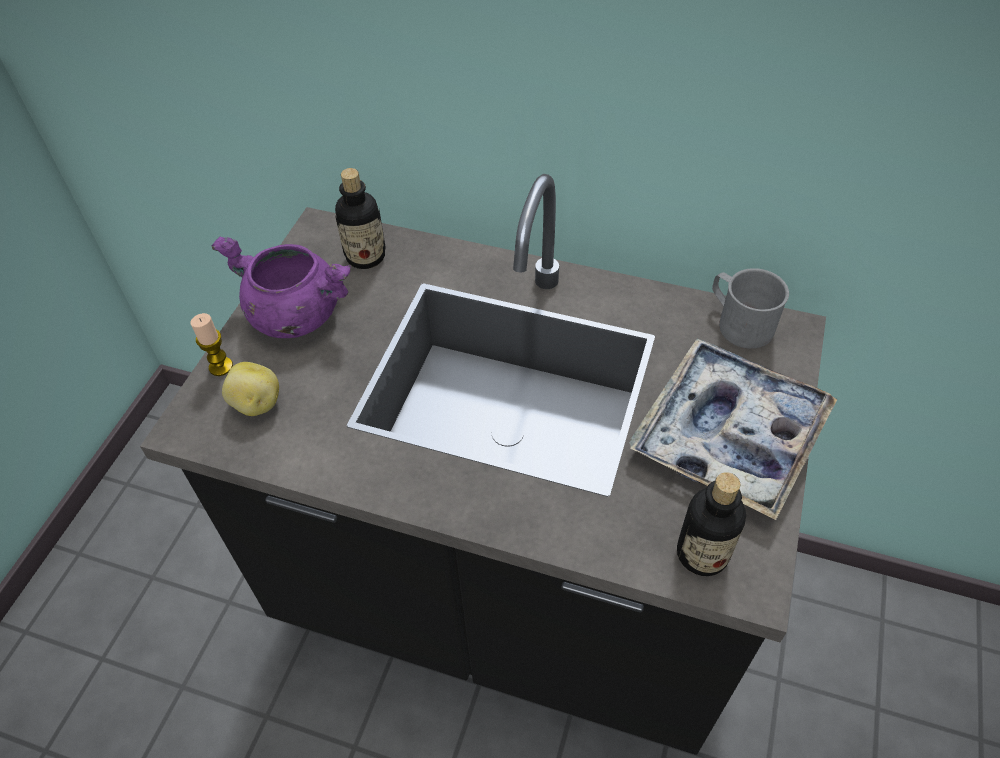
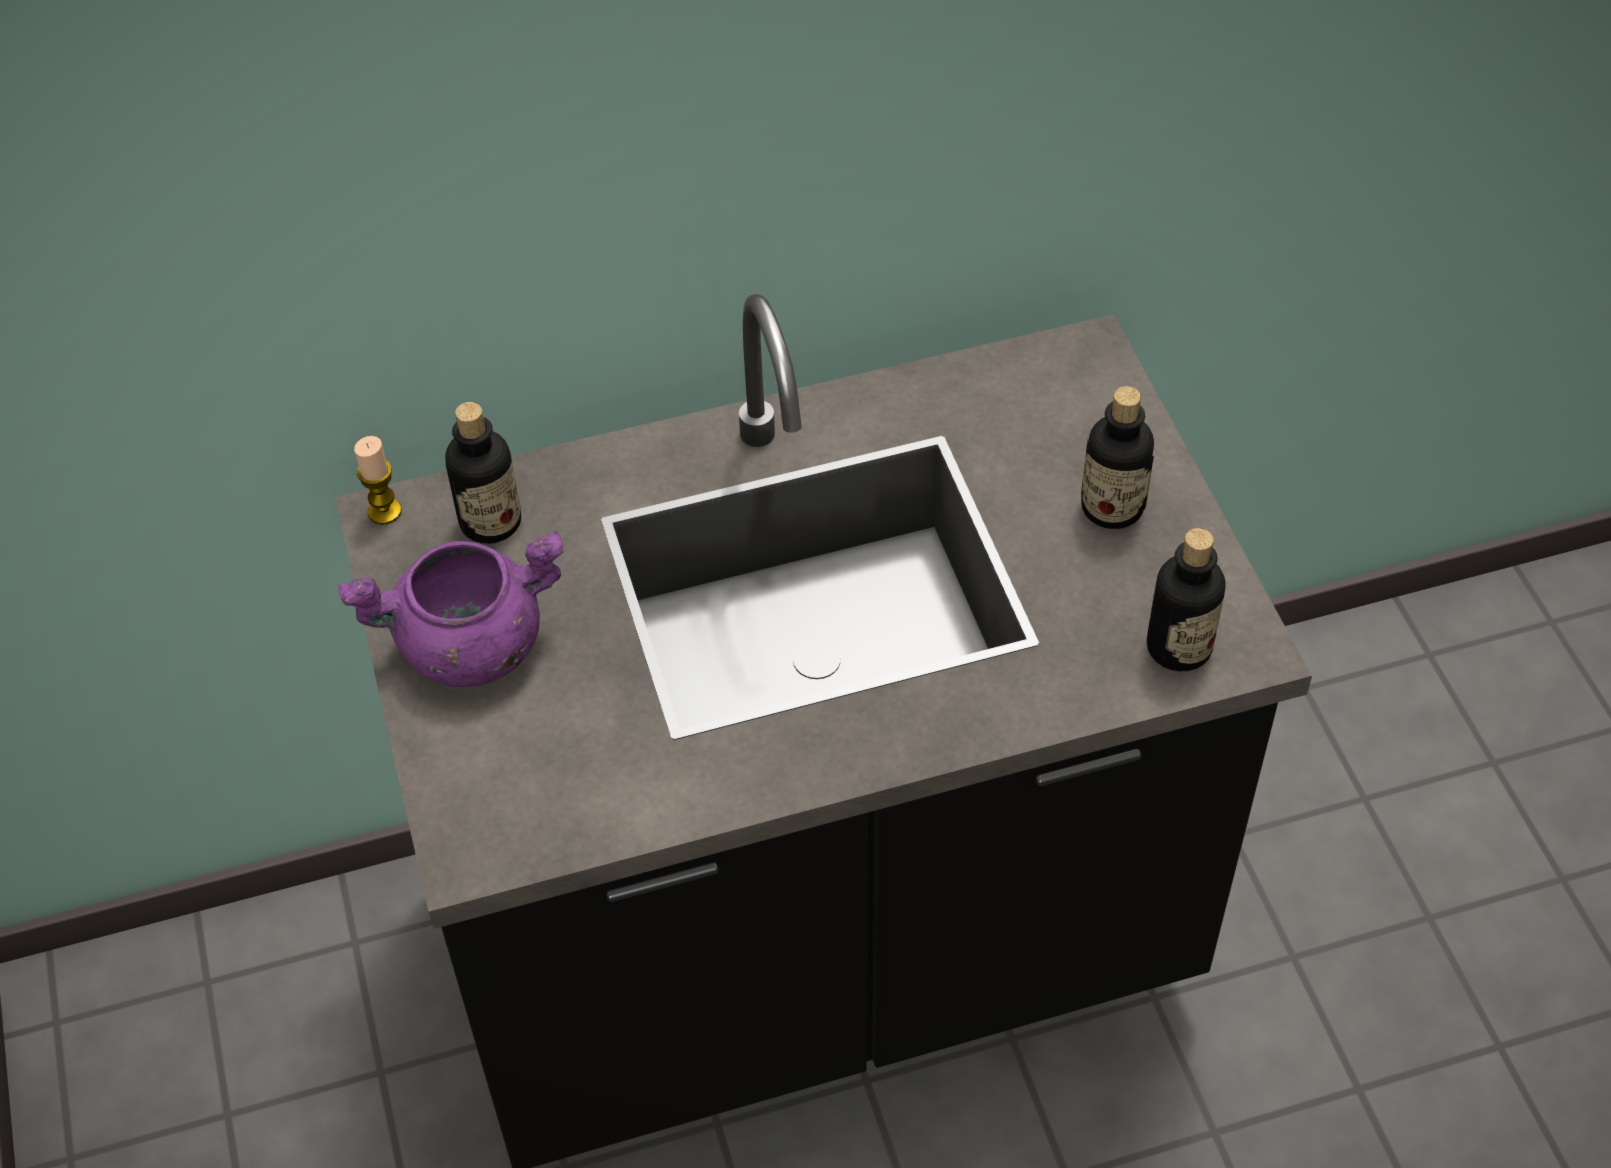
camera: 35 degrees left, 0 degrees up
(221, 366) = (436, 762): candle -> candle (384, 511)
(256, 404) = (531, 778): potato -> none
(729, 435) = (1112, 507): tray -> bottle
(738, 322) = (1025, 371): grey mug -> none

